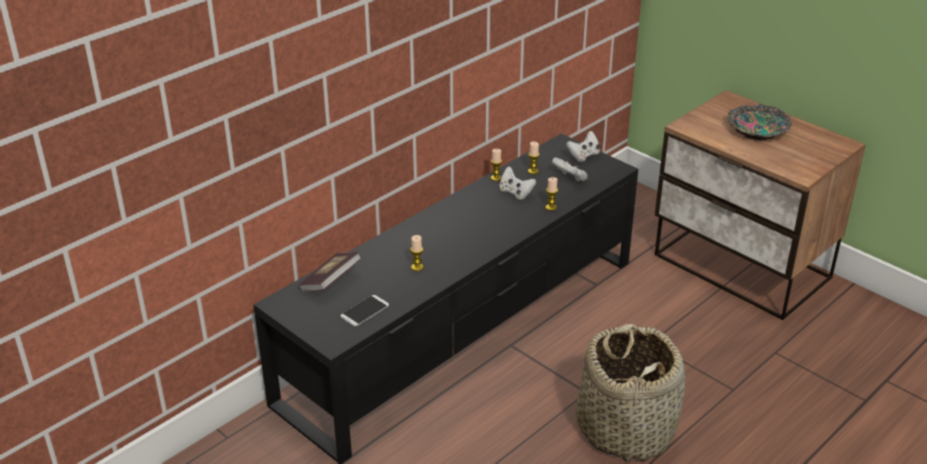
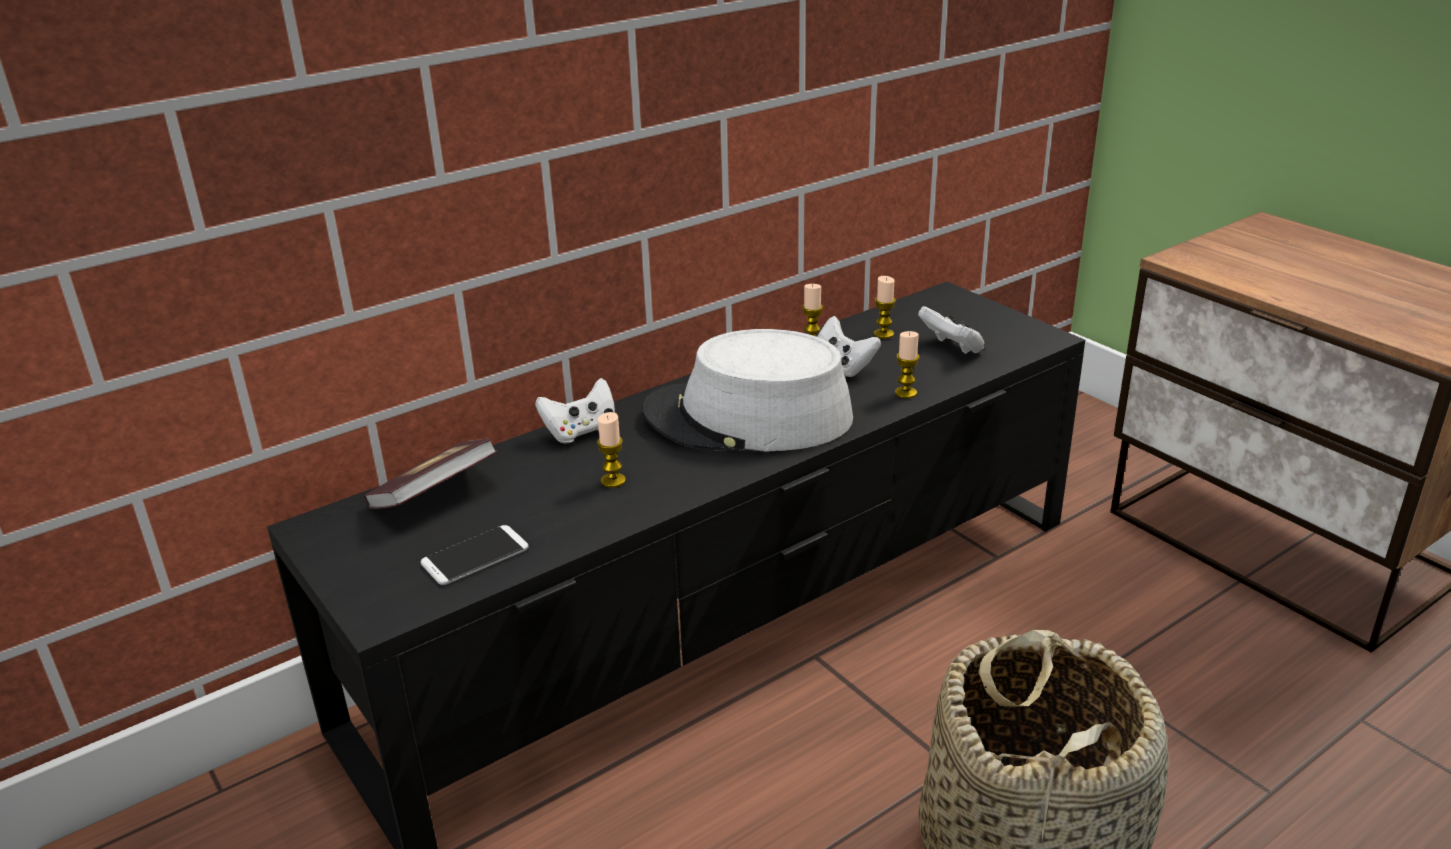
camera: 10 degrees right, 5 degrees down
(474, 227) = (748, 418): none -> grey hat
(583, 156) = (983, 315): white game controller -> white game controller (581, 431)
(757, 130) = (1330, 270): bowl -> none

